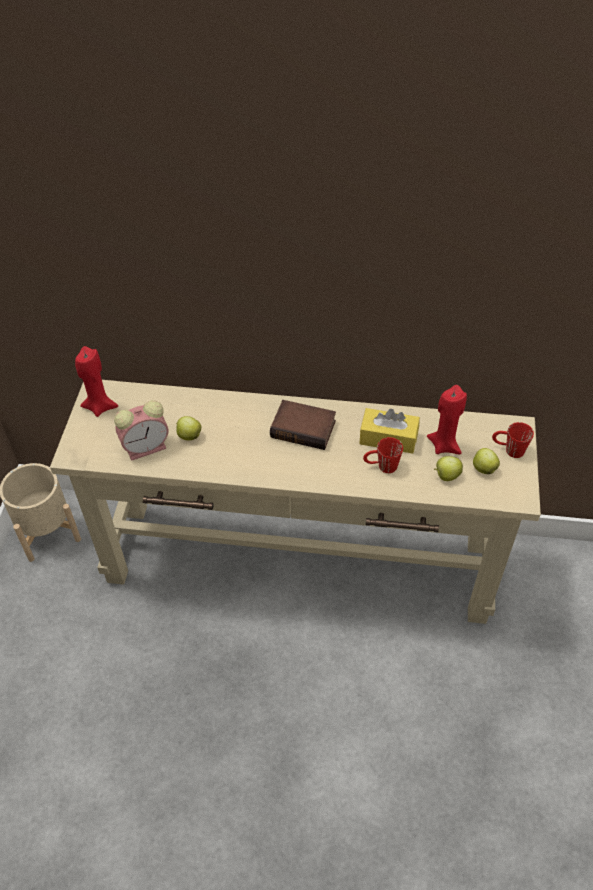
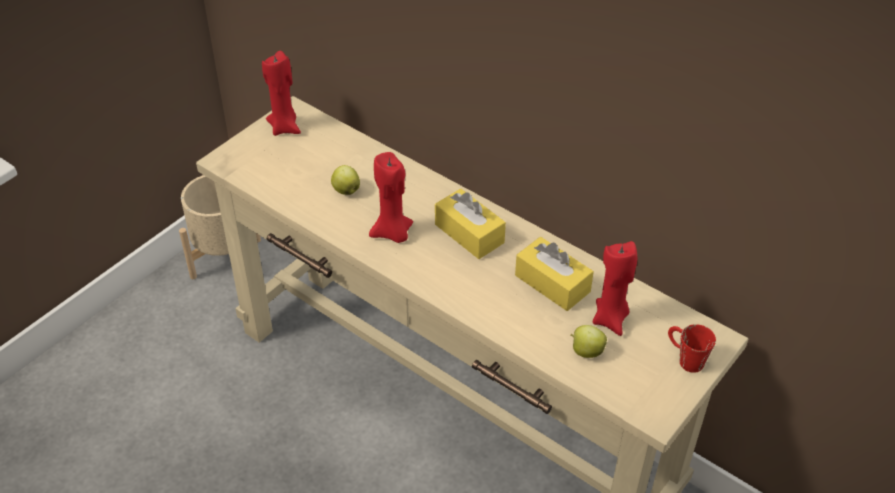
camera: 30 degrees right, 5 degrees down
(147, 447) = (298, 183): alarm clock -> none
(251, 453) = (393, 234): none -> red candle
(304, 428) = (469, 233): book -> yellow tissue box
(381, 466) = (520, 308): red mug -> none
(483, 468) = (637, 364): apple -> none

